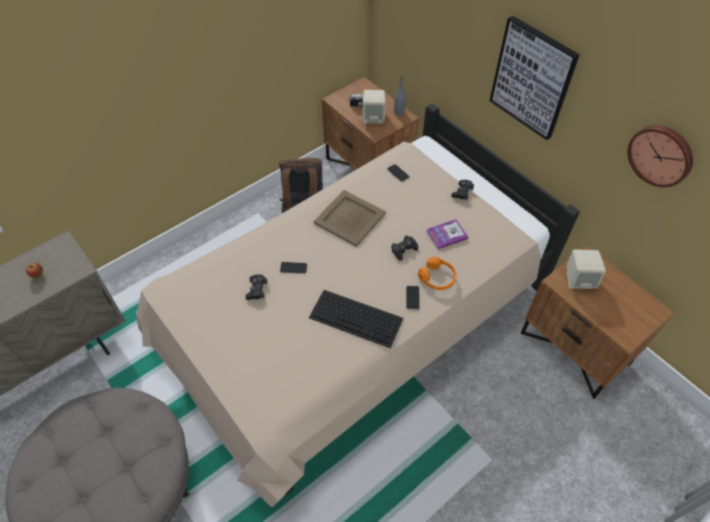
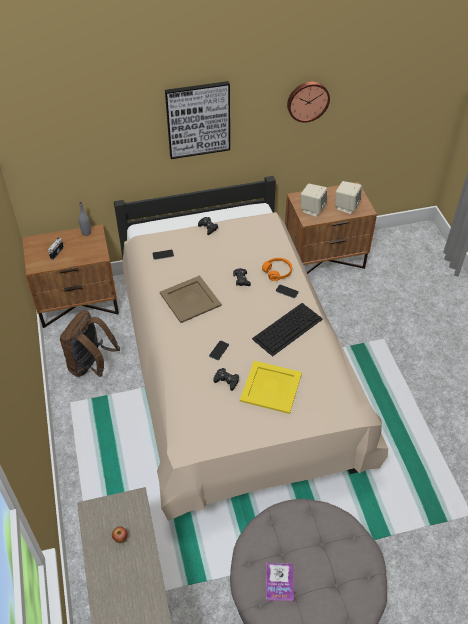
camera: 65 degrees left, 5 degrees down
(266, 331) = (270, 386): none -> yellow tray
(373, 118) = (79, 250): beige speaker -> beige speaker (346, 207)
(446, 235) = (242, 252): book -> book (279, 582)

